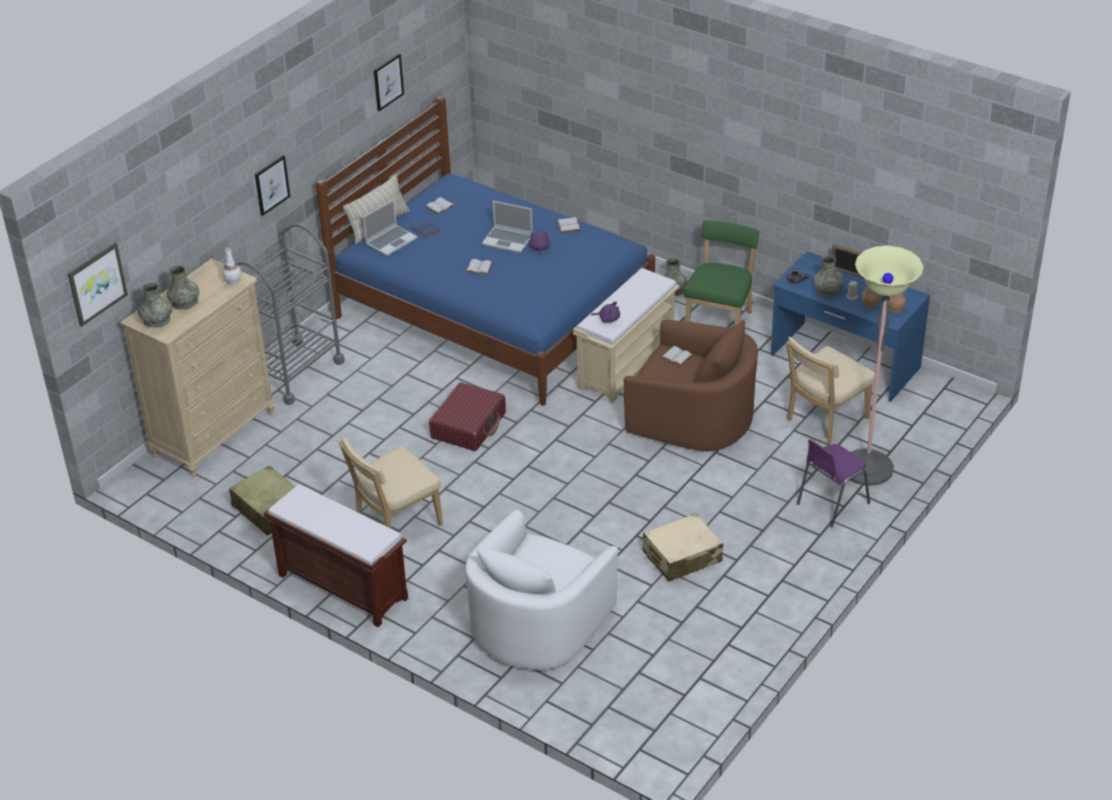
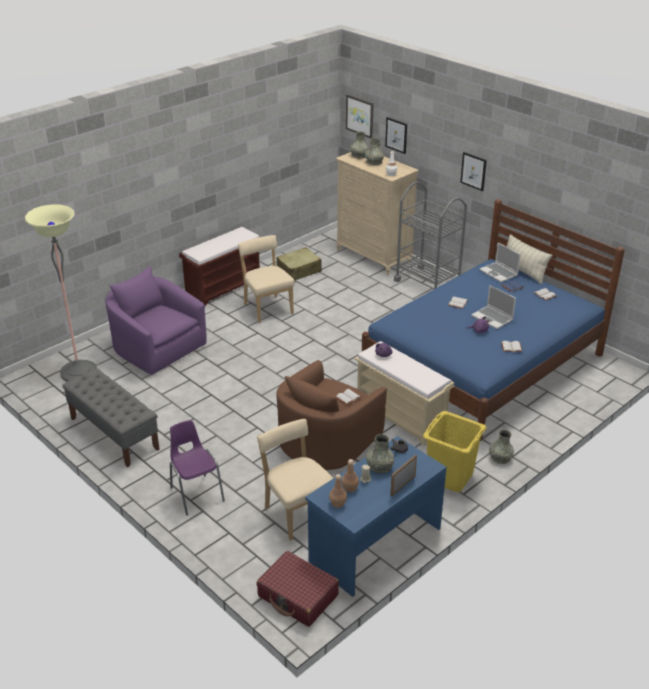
camera: 100 degrees right, 5 degrees down
(388, 81) = (586, 194): picture -> picture (396, 135)
(469, 425) = (351, 341): red suitcase -> red suitcase (298, 596)
(508, 240) = (492, 318): laptop -> laptop turned 75 degrees counterclockwise
(537, 623) = (156, 347): white armchair -> purple armchair
(681, 557) = (180, 410): beige suitcase -> none
(720, 321) = (450, 477): green chair -> yellow laundry basket
(754, 608) = (114, 433): none -> grey bench
(867, 468) = (228, 524): floor lamp -> floor lamp (78, 372)

